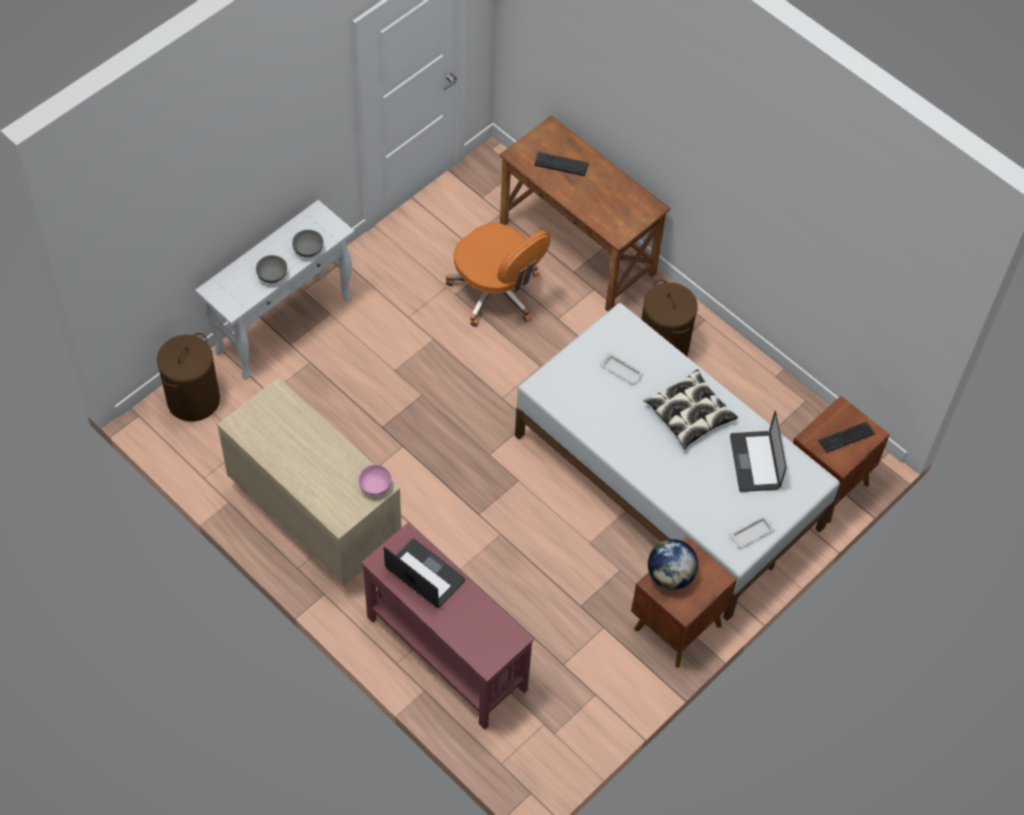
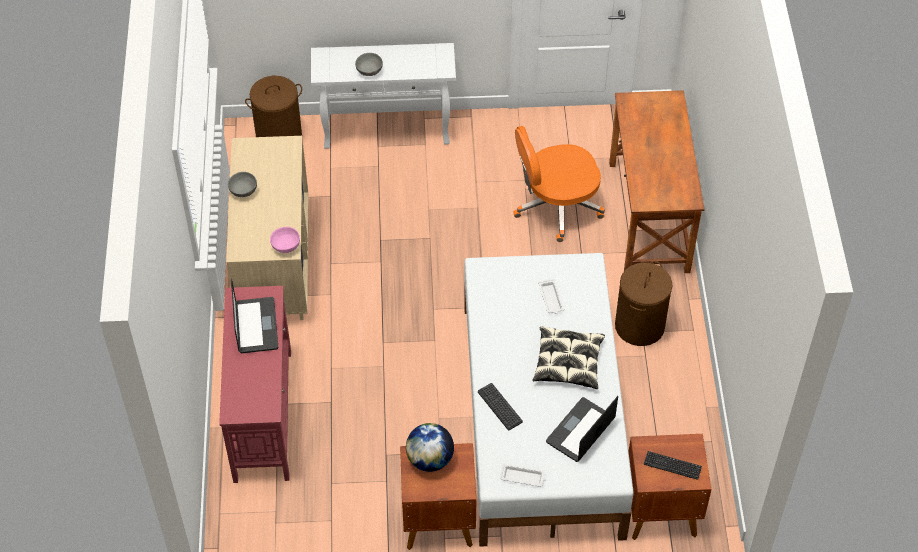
camera: 45 degrees right, 5 degrees down
(309, 251) = (411, 71): grey bowl -> grey bowl (243, 192)
(496, 292) = (556, 207): orange office chair -> orange office chair turned 75 degrees clockwise
(561, 164) = (653, 127): keyboard -> keyboard (499, 407)

